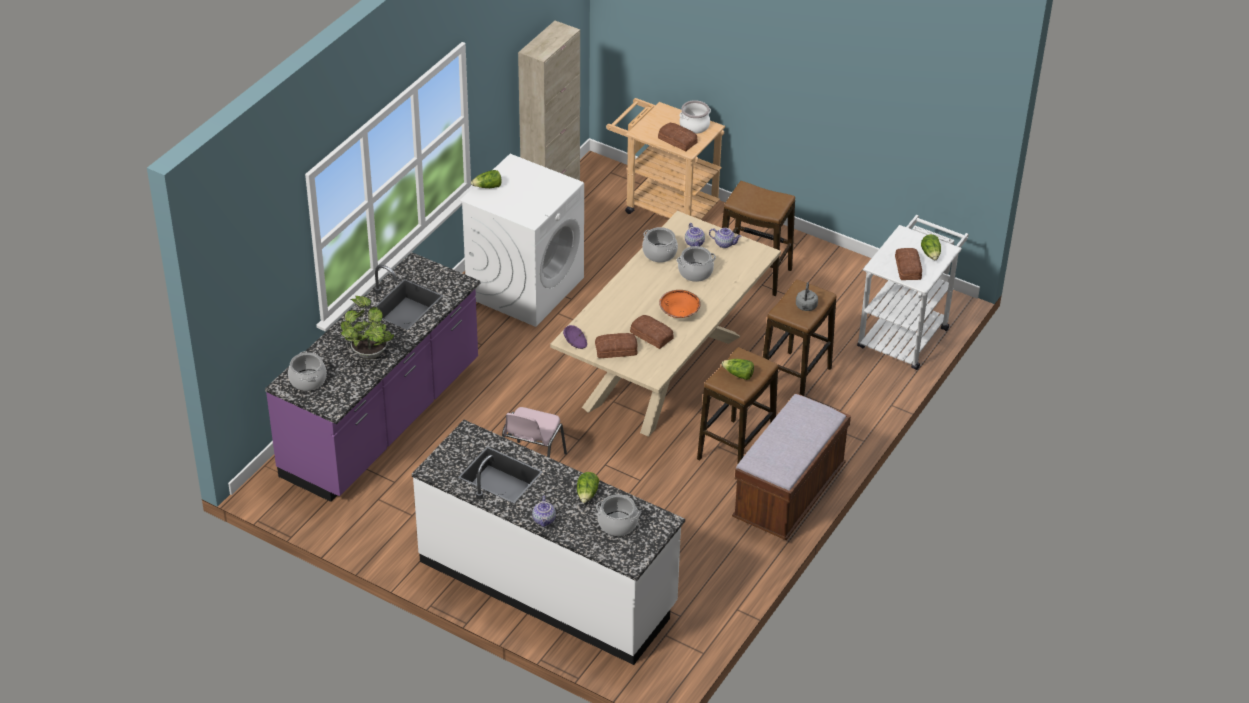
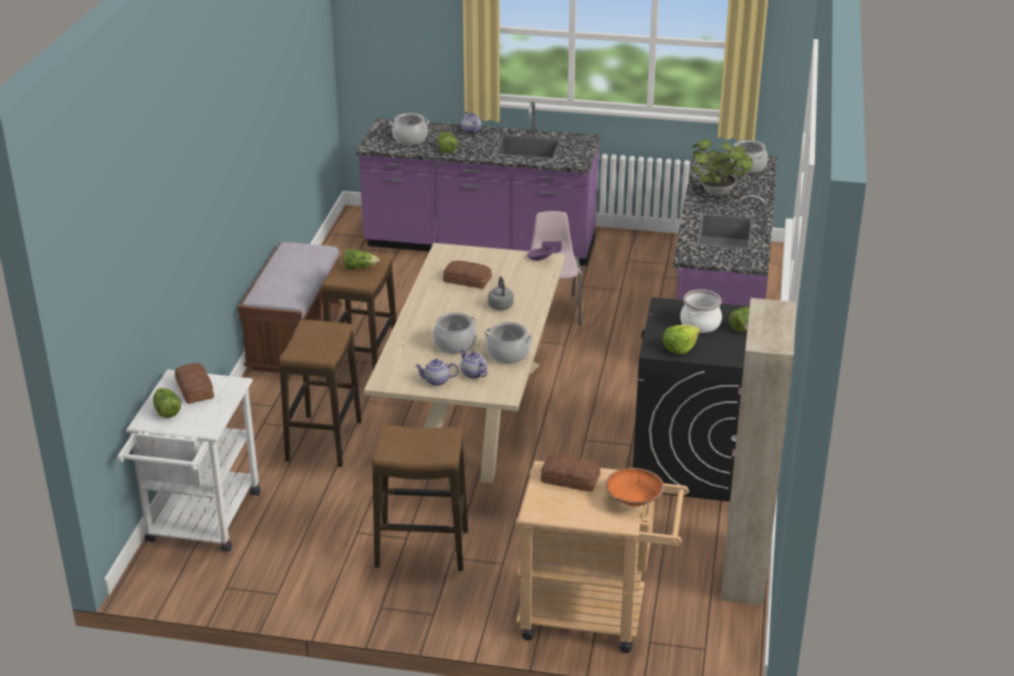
camera: 160 degrees right, 10 degrees down
(525, 287) = (690, 463): white washing machine -> black washing machine
(548, 584) = (480, 245): white counter -> purple counter
(549, 182) = (680, 347): none -> lettuce
(616, 350) = (494, 262): bread -> none
(679, 312) = (450, 304): orange bowl -> orange bowl (634, 499)
(694, 126) = (559, 506): cooking pot -> cooking pot (700, 324)
(806, 307) = (310, 338): grey kettle -> grey kettle (500, 305)

